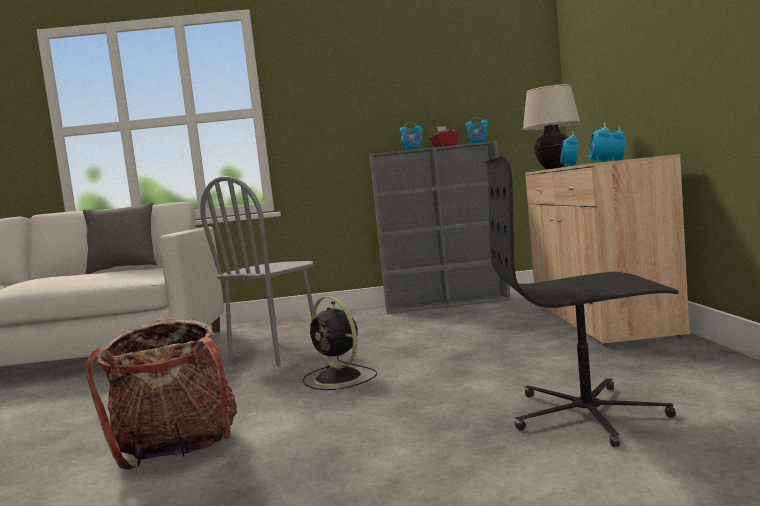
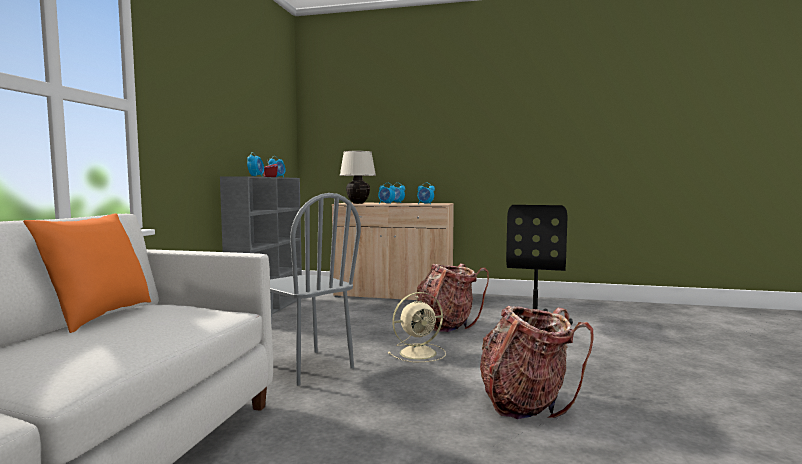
camera: 75 degrees left, 0 degrees up
(124, 269) = (98, 316): grey pillow -> orange pillow
(340, 378) = (419, 352): black fan -> beige fan
(478, 368) = (447, 324): none -> backpack

